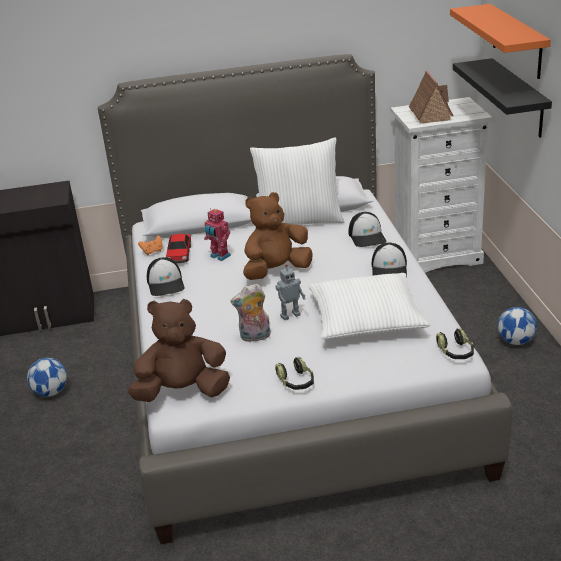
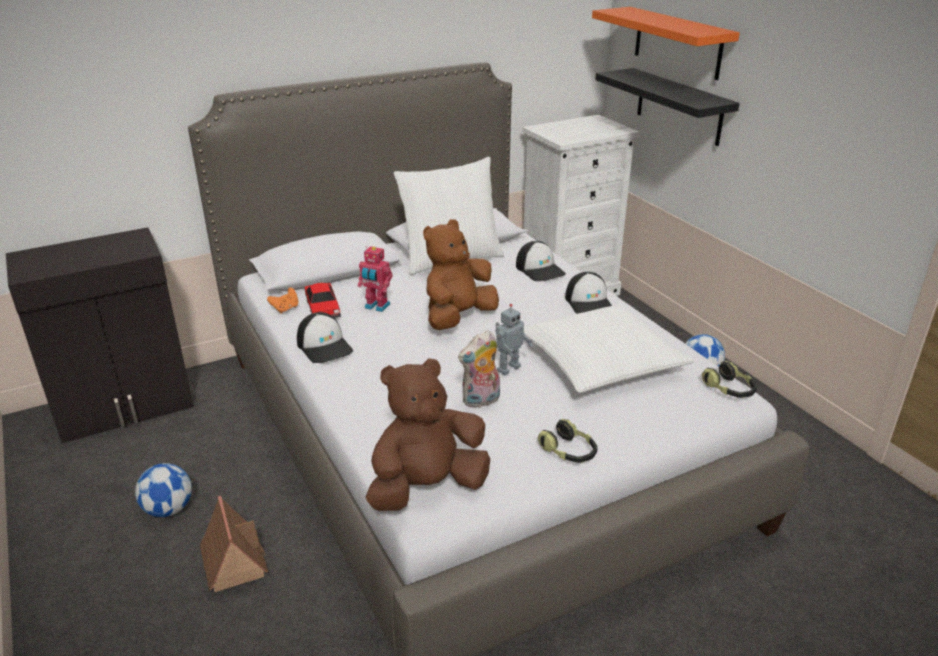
camera: 20 degrees left, 0 degrees up
(429, 114) = (571, 131): toy house -> toy house (233, 560)

